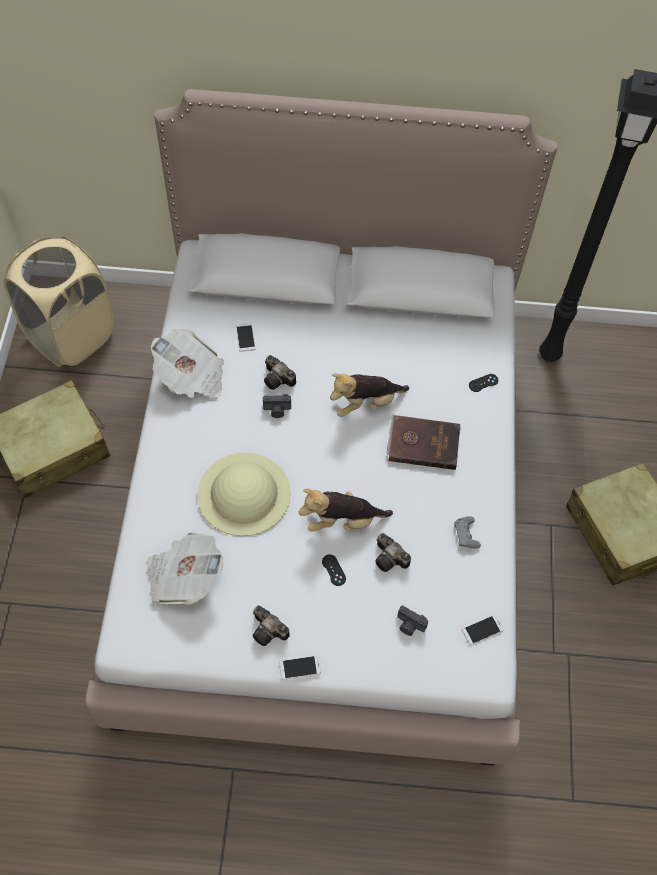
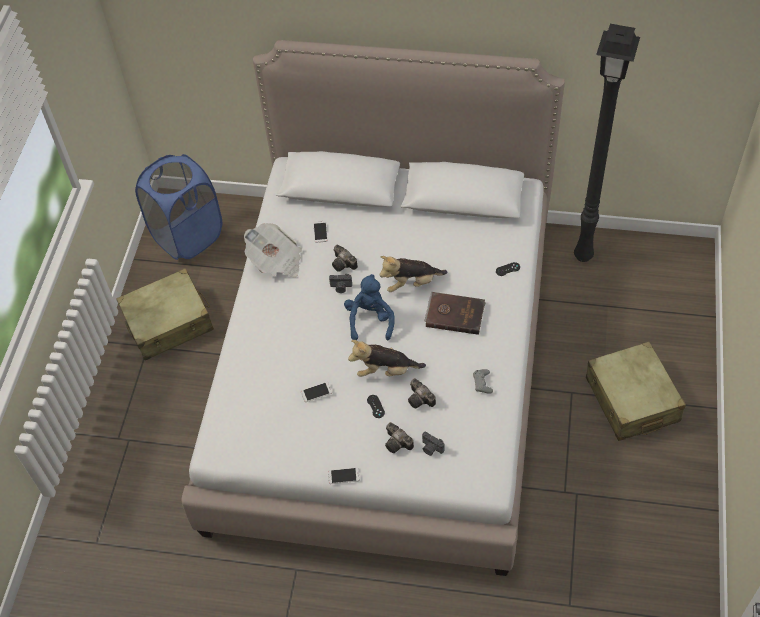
camera: 10 degrees right, 5 degrees down
(71, 336) = (188, 236): beige laundry basket -> blue laundry basket
(184, 577) = (260, 408): newspaper -> none
(244, 493) = (310, 348): beige hat -> none
(269, 631) = (322, 449): camera -> camera (398, 443)
(317, 453) = (370, 320): none -> blue plush toy
(482, 630) = (488, 453): phone -> phone (316, 392)

